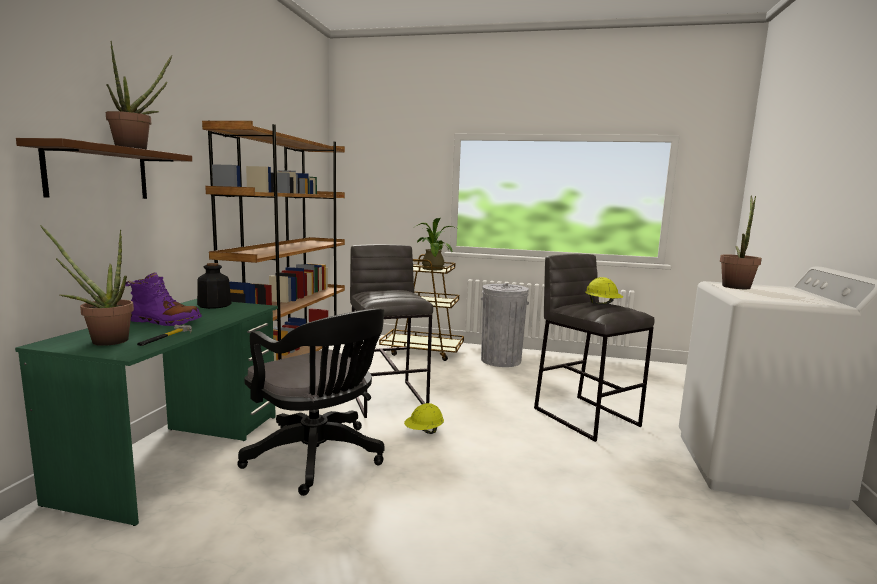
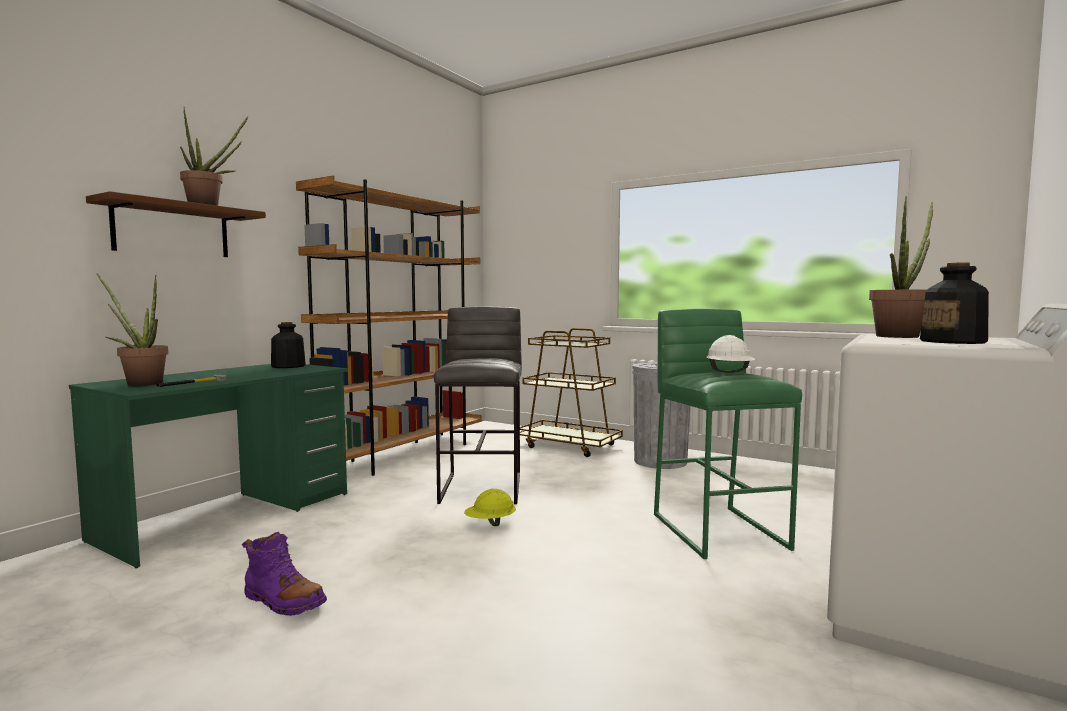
camera: 20 degrees right, 5 degrees down
(164, 322) = (218, 374): purple boot -> purple boot (283, 601)
(319, 458) = (352, 535): black office chair -> none
(433, 268) = (579, 343): potted plant -> none
(586, 416) = (719, 530): grey stool -> green stool
(602, 305) = (730, 372): yellow hard hat -> white hard hat
(785, 296) = (953, 341): none -> bottle

